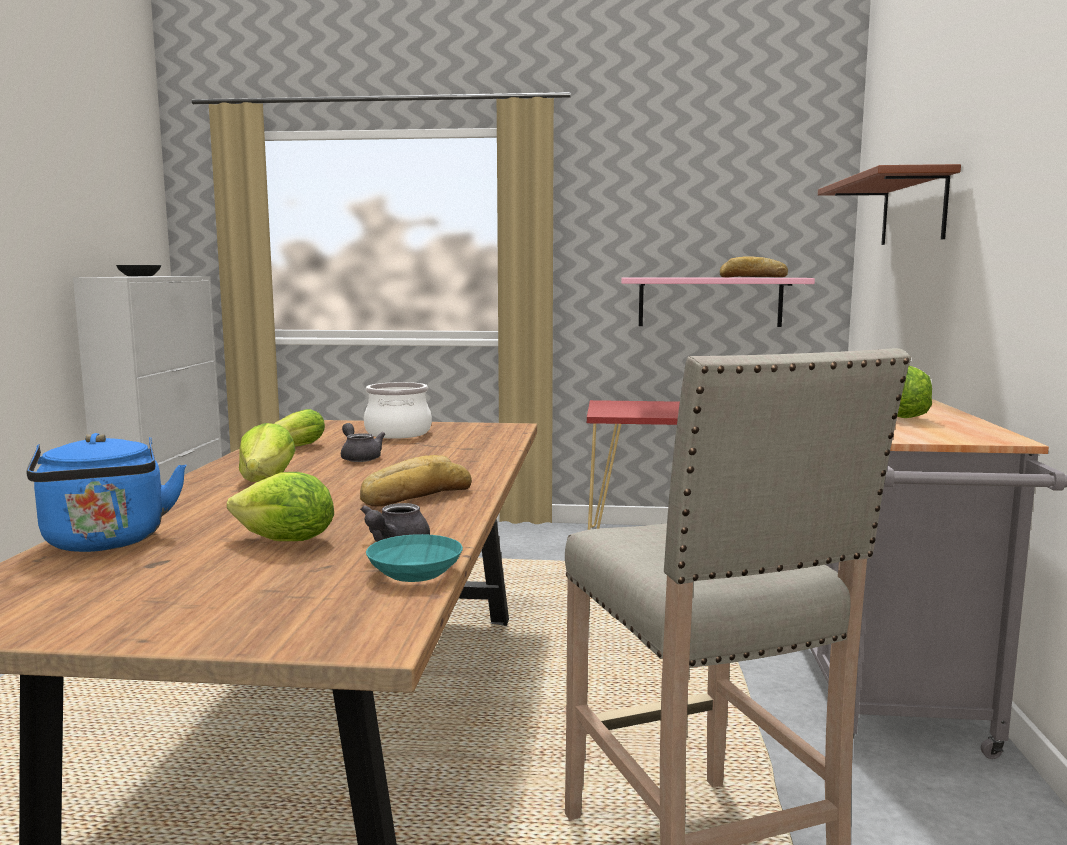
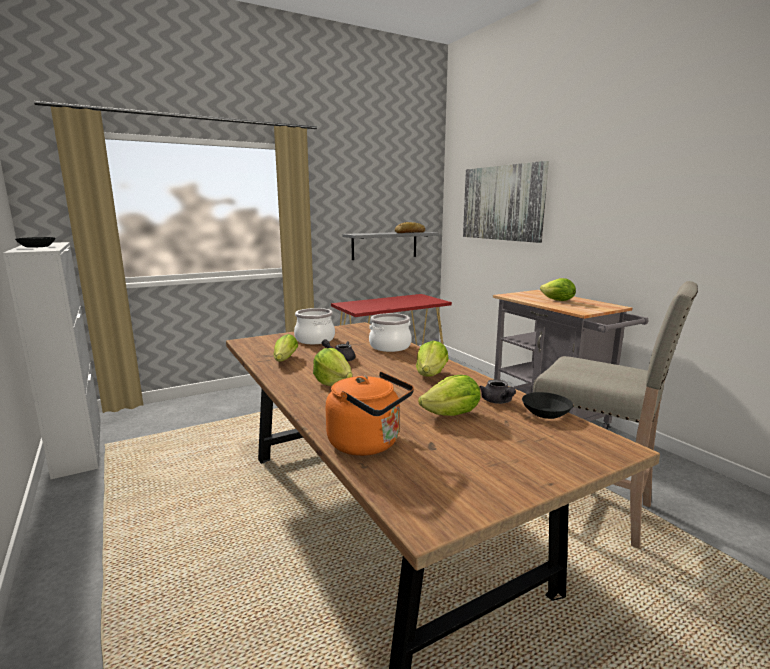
camera: 35 degrees left, 5 degrees up
(106, 543) = (368, 444): blue kettle -> orange kettle
(414, 495) = (431, 374): bread -> lettuce
(416, 572) = (545, 412): turquoise bowl -> black bowl
(469, 455) = (389, 346): none -> cooking pot
(710, 302) = (384, 245): pink shelf -> grey shelf
(913, 210) = (502, 203): brown shelf -> picture

